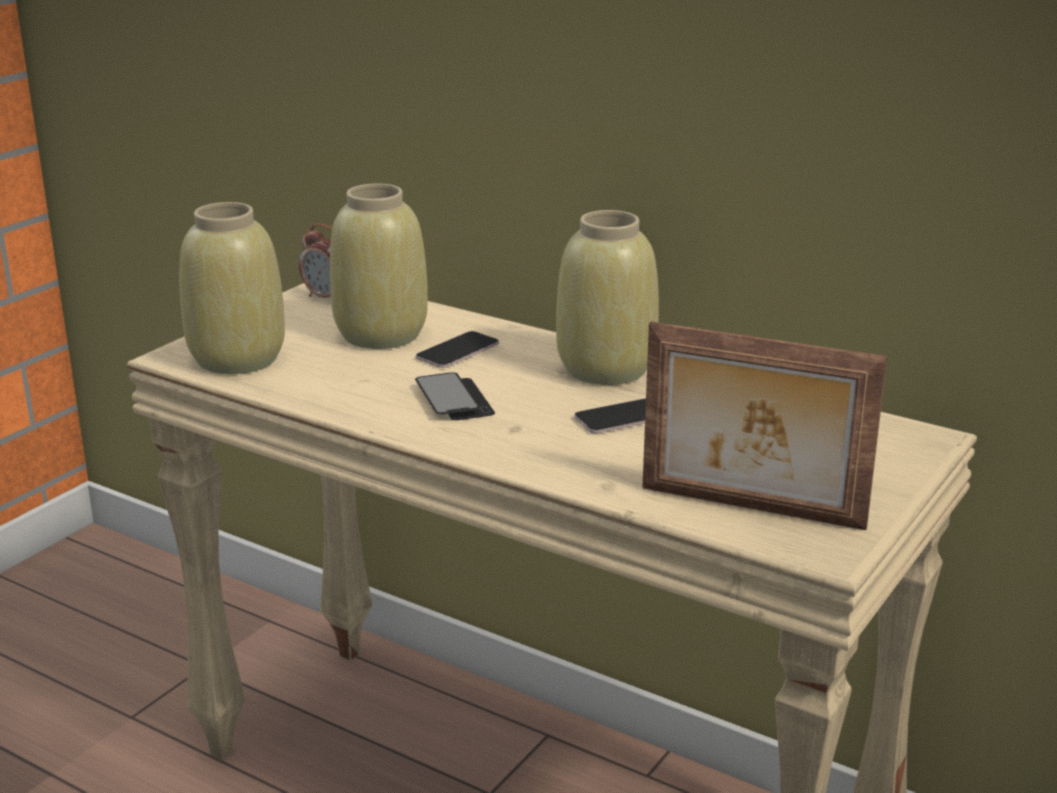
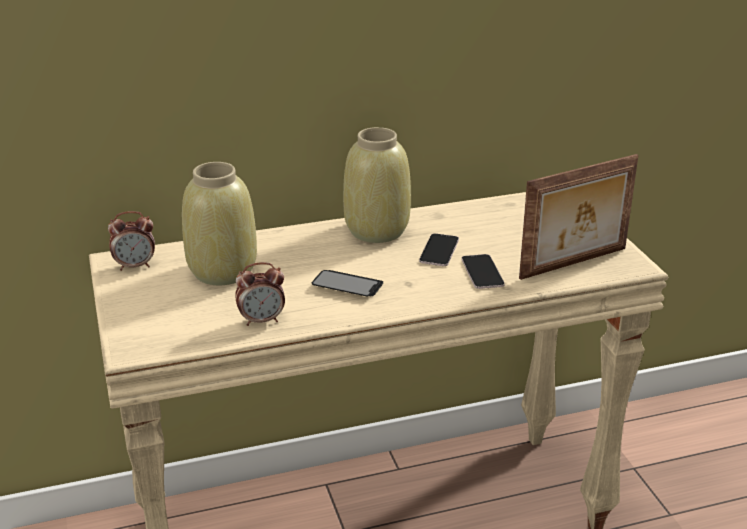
camera: 50 degrees left, 5 degrees up
(238, 359) = (177, 330): beige vase -> none
(314, 387) = (262, 320): none -> alarm clock
(457, 351) = (285, 259): phone -> phone (482, 272)

